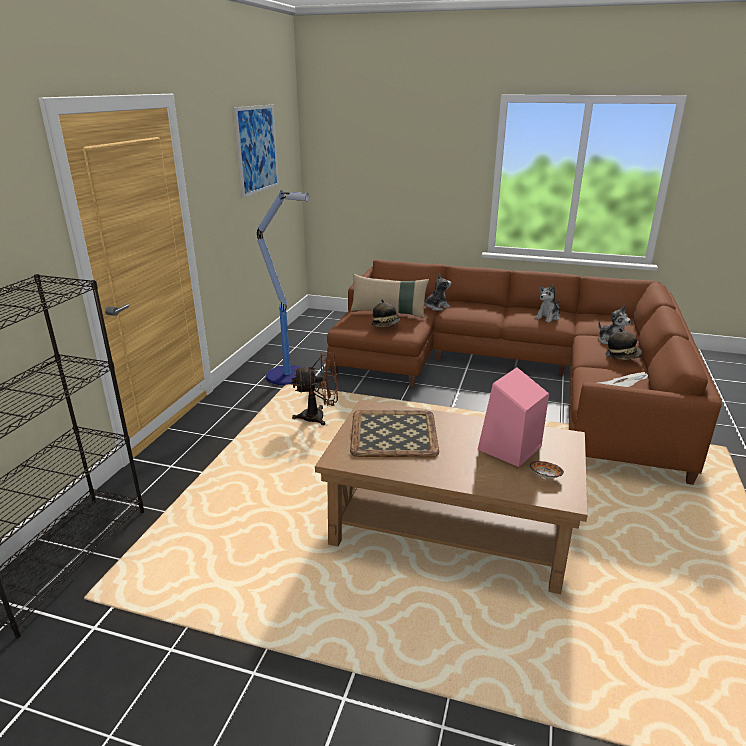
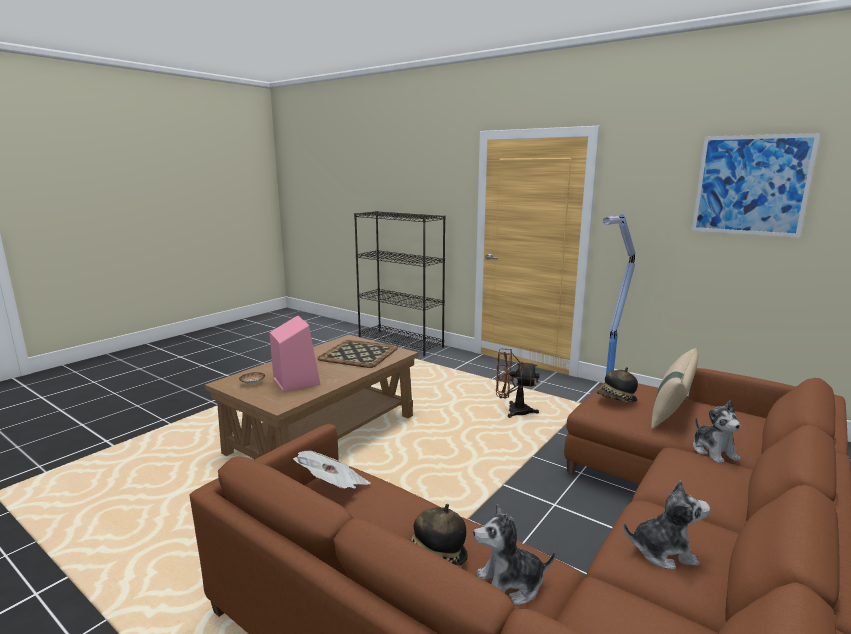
camera: 110 degrees right, 10 degrees down
(319, 417) = (512, 411): brown fan -> brown fan turned 90 degrees clockwise
(548, 317) = (663, 552): plush toy -> plush toy turned 120 degrees clockwise

